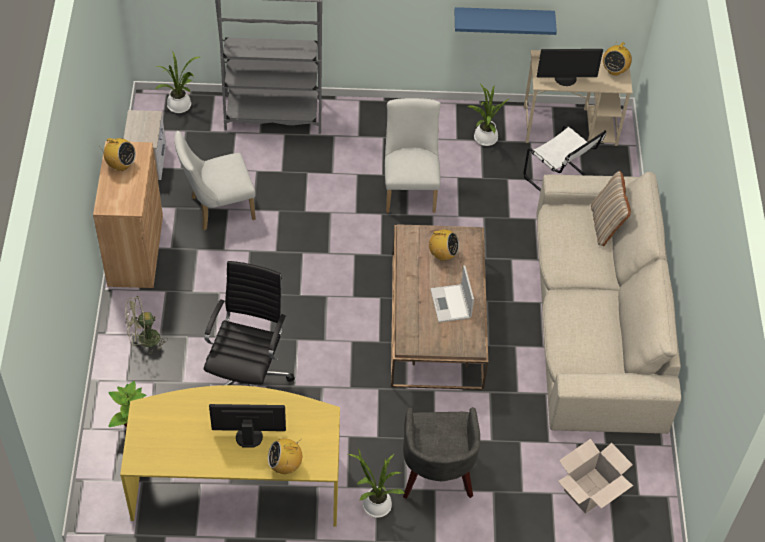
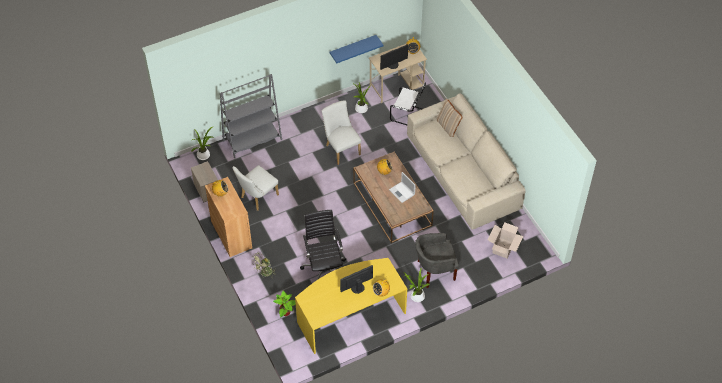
camera: 25 degrees left, 0 degrees up
(436, 474) = (434, 271): grey armchair -> grey armchair turned 105 degrees clockwise

